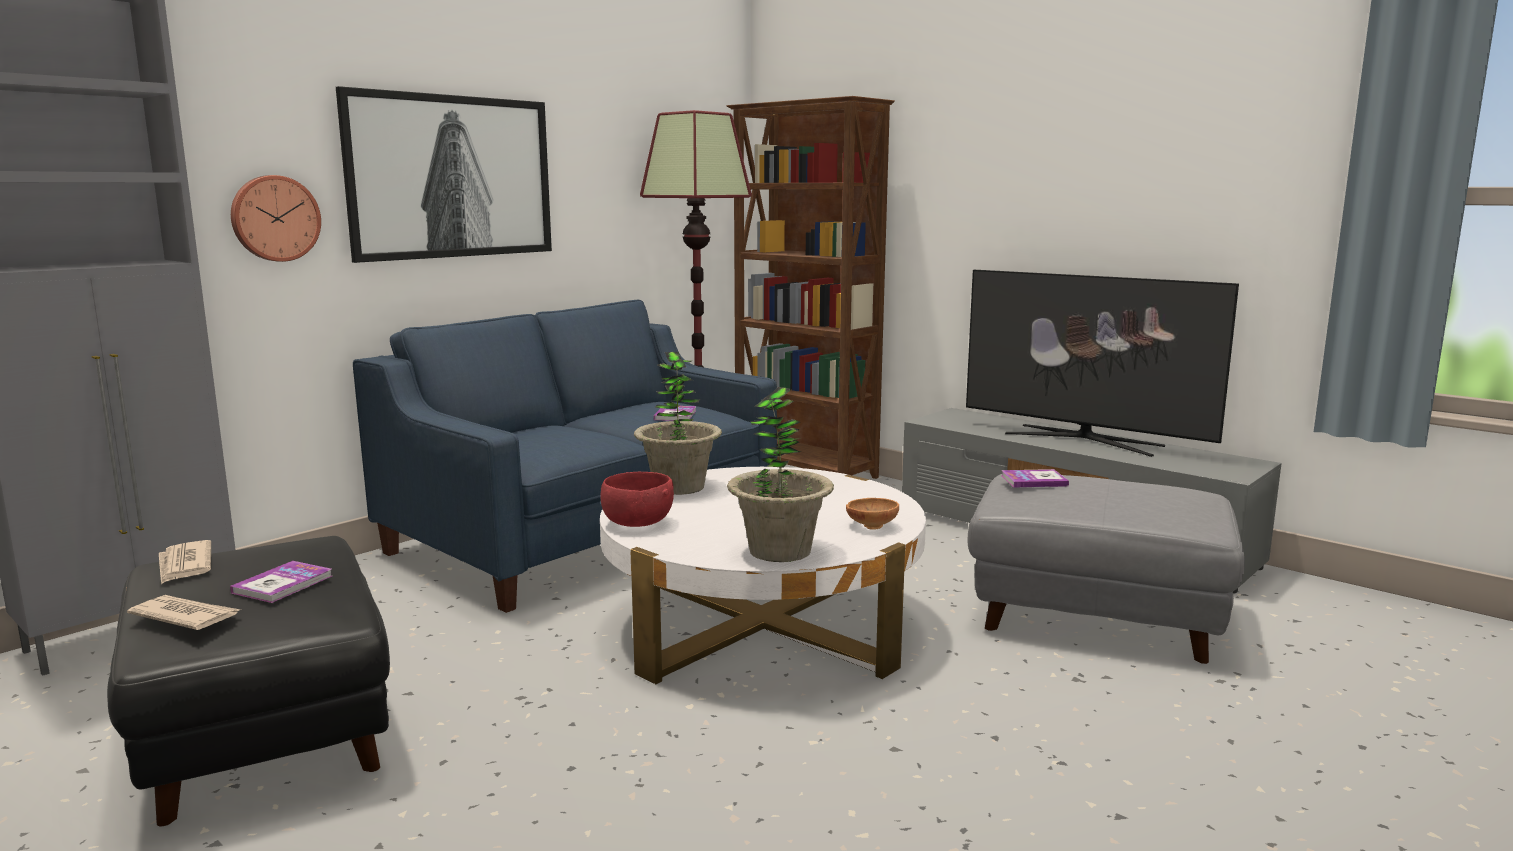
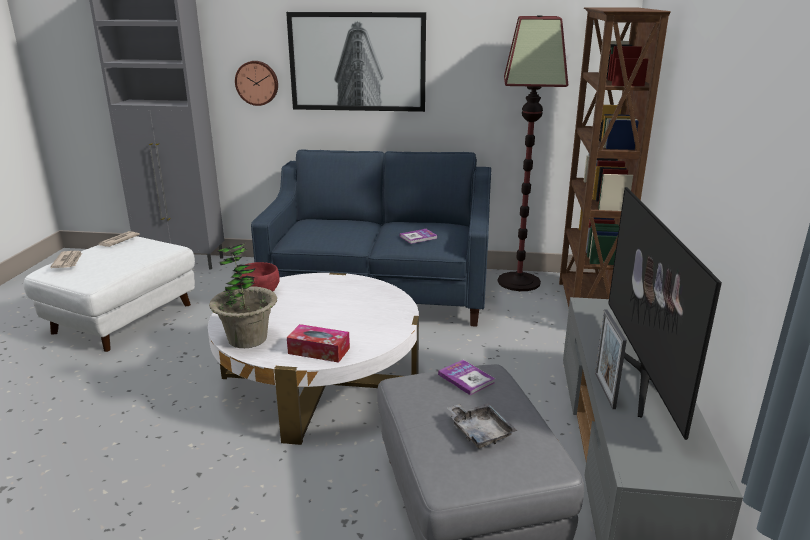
camera: 55 degrees right, 10 degrees up
(263, 731) = (123, 318): black ottoman -> white ottoman
(283, 584) = (108, 261): book -> none
(678, 487) = (330, 282): potted plant -> none
(871, 525) = (319, 351): brown bowl -> tissue box
(1099, 454) = (604, 390): none -> picture frame
(1140, 496) = (480, 431): none -> grey tray

